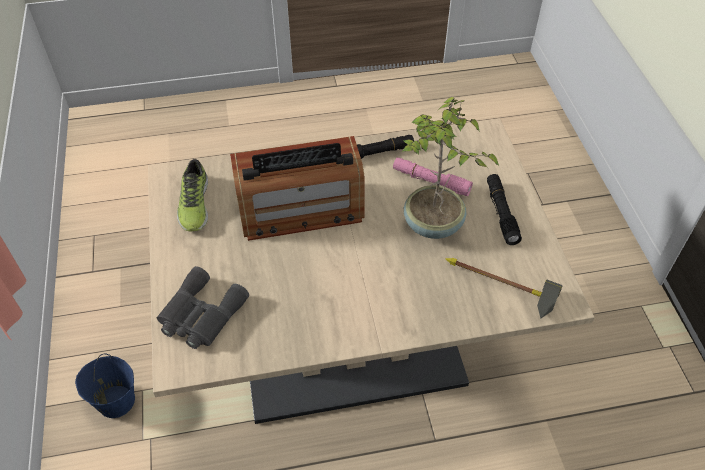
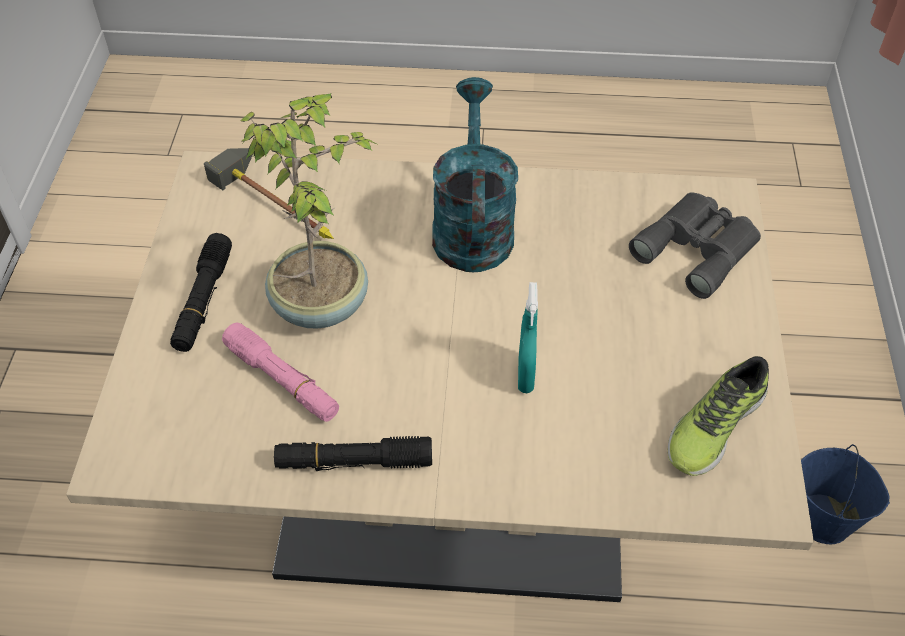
camera: 165 degrees left, 0 degrees up
(194, 205) = (713, 426): shoe -> shoe turned 150 degrees counterclockwise
(300, 210) = (525, 375): radio -> turquoise spray bottle
(360, 298) = (472, 226): none -> turquoise watering can

